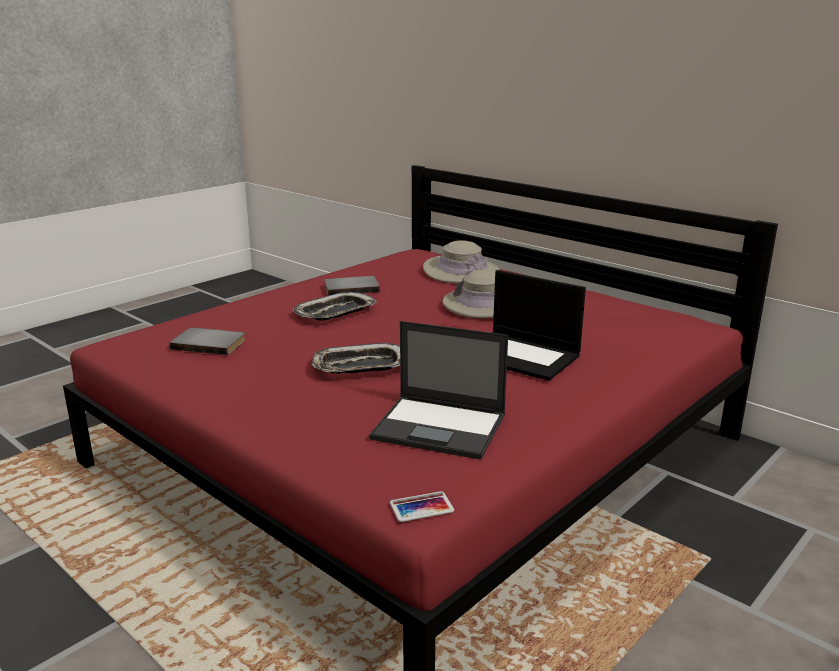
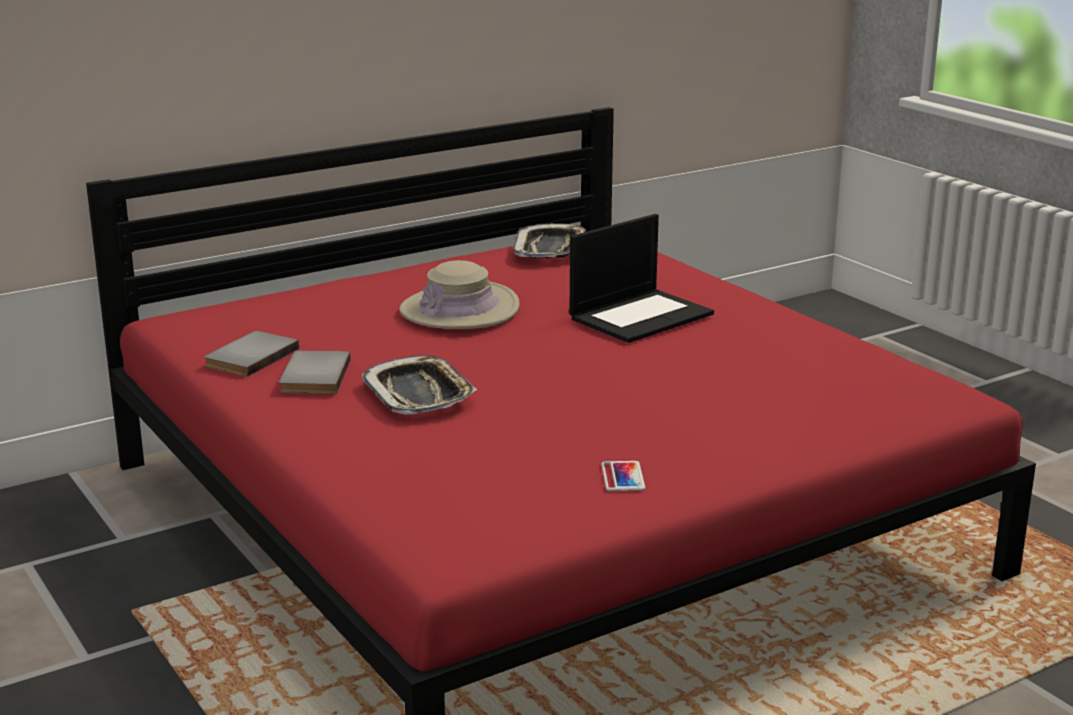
camera: 75 degrees left, 0 degrees up
(209, 343) = (490, 481): grey book -> grey book (249, 357)
(360, 366) = (626, 395): tray -> tray (551, 249)
(421, 507) = (958, 397): phone -> phone (623, 477)
(441, 427) = (804, 373): laptop -> none
(460, 271) = (305, 305): beige hat -> none

